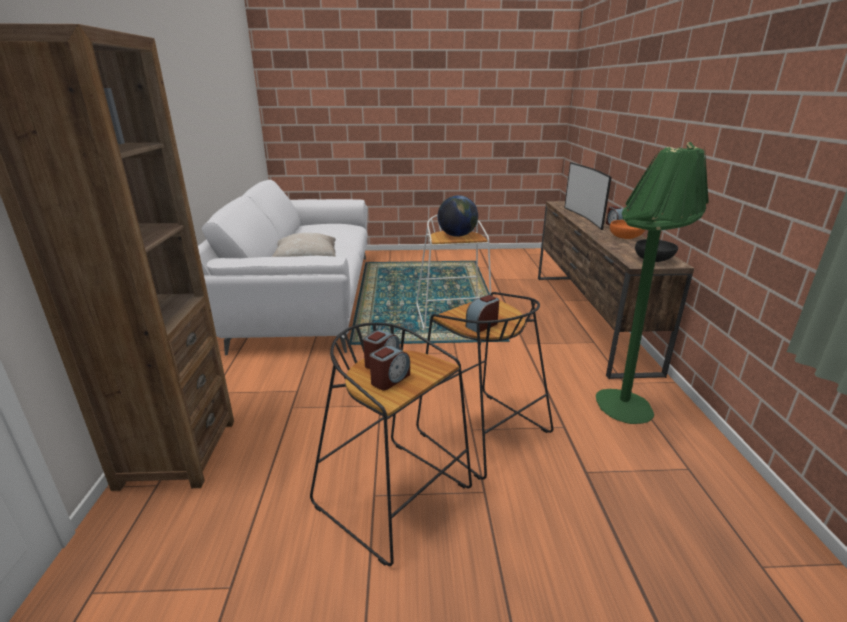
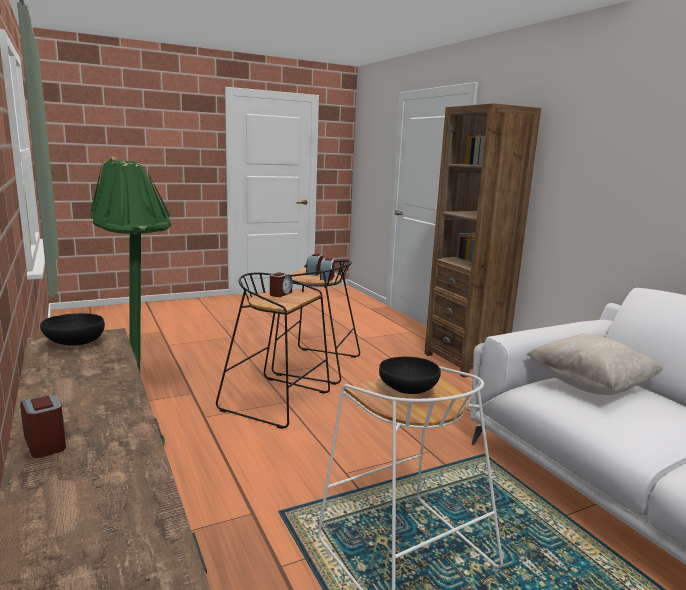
camera: 155 degrees right, 10 degrees down
(457, 235) = (408, 391): globe -> black bowl
(585, 218) = (109, 476): television -> none
(626, 237) = (66, 391): orange bowl -> none

